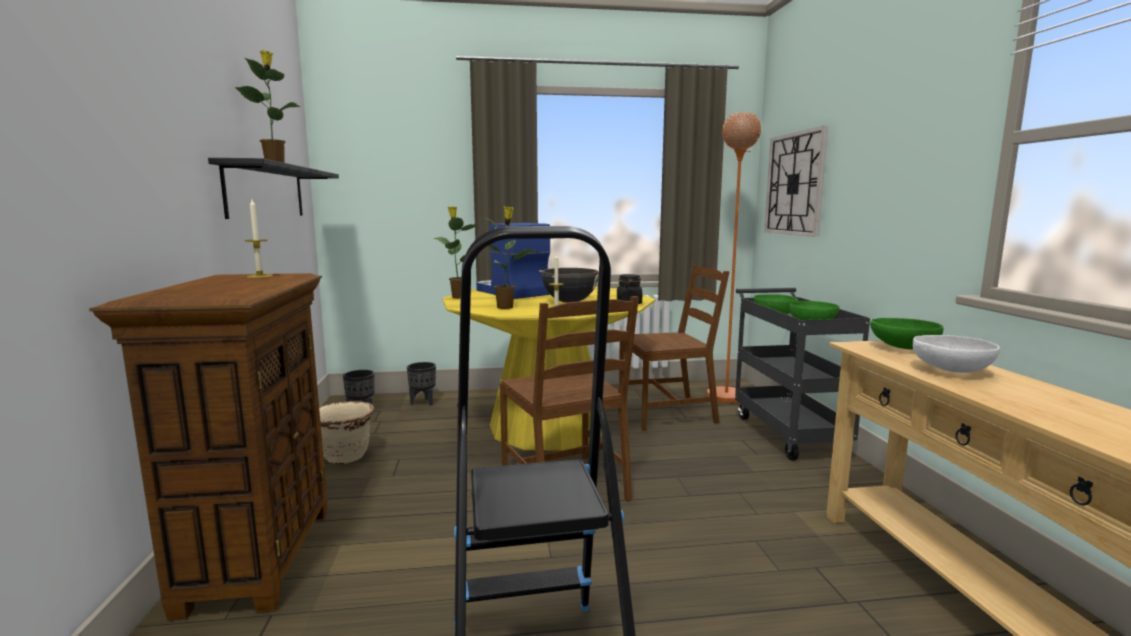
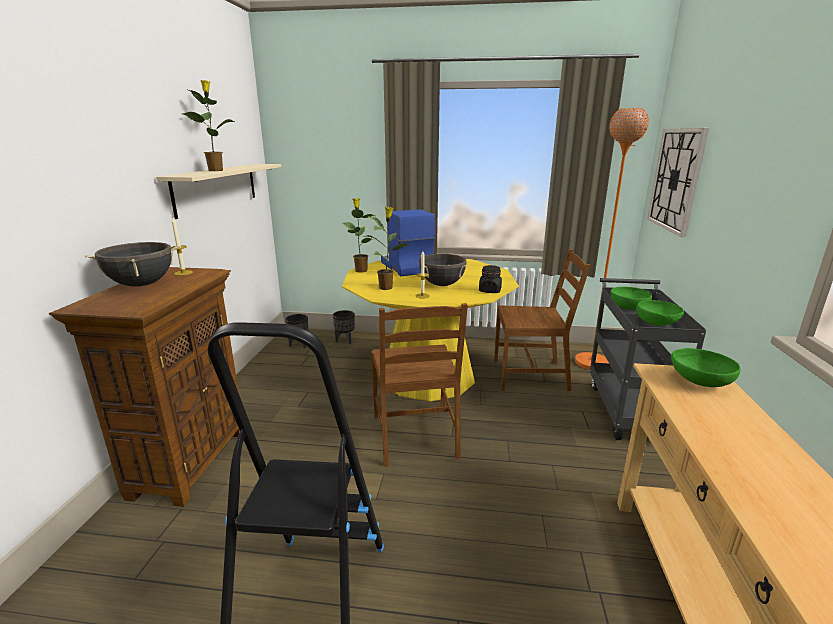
camera: 15 degrees right, 10 degrees up
(211, 284) = (141, 285): none -> black cooking pot
(267, 192) = (217, 188): black shelf -> beige shelf
(345, 456) = (273, 384): beige planter -> none
(951, 371) = (719, 424): white bowl -> none

